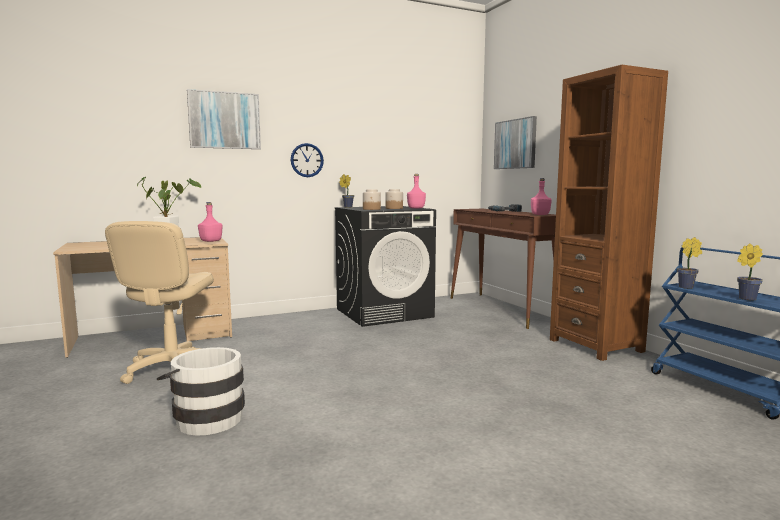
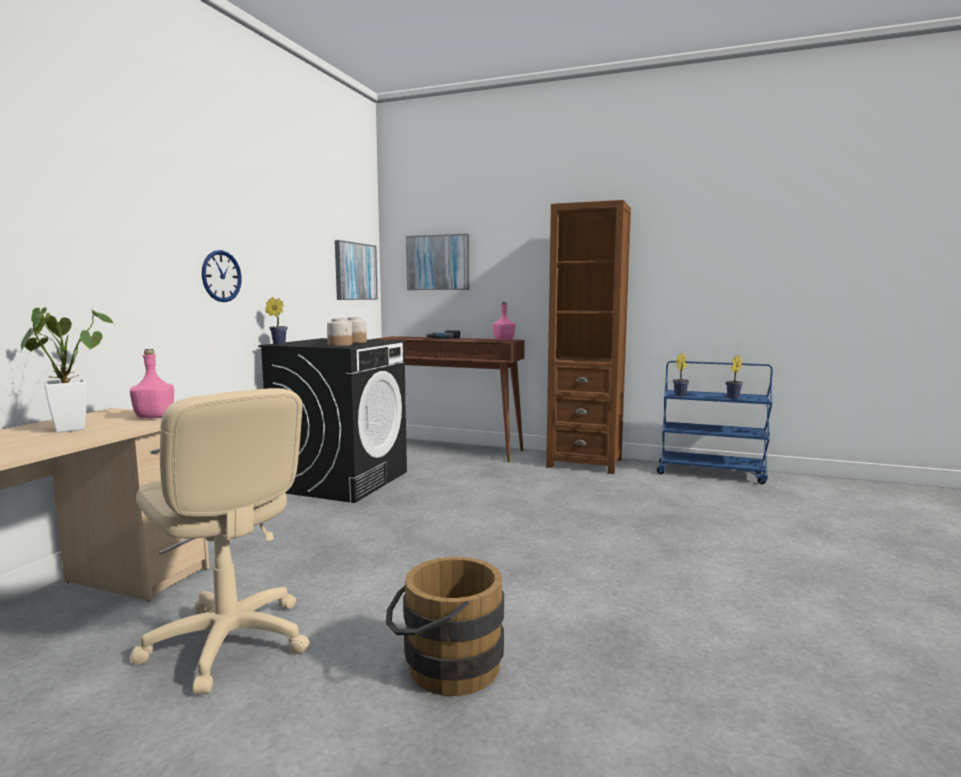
camera: 45 degrees left, 0 degrees up
(205, 418) = (444, 667): white bucket -> brown bucket
(224, 120) = (107, 204): picture -> picture (355, 271)
(415, 208) = (377, 340): pink bottle -> none

